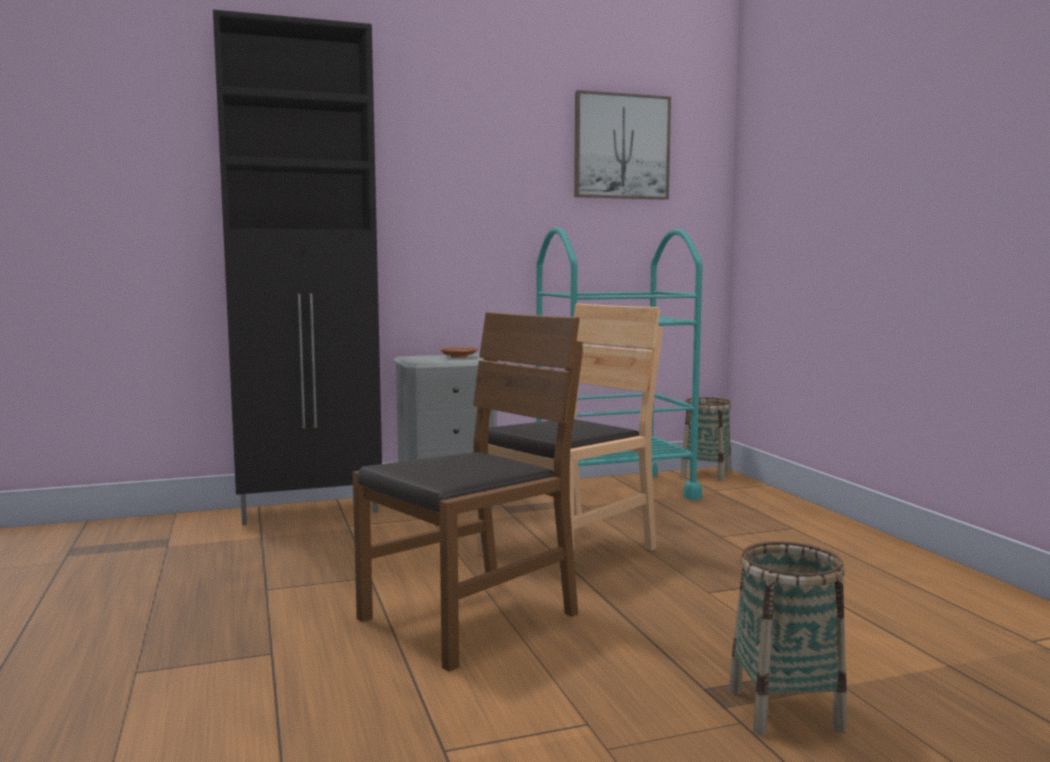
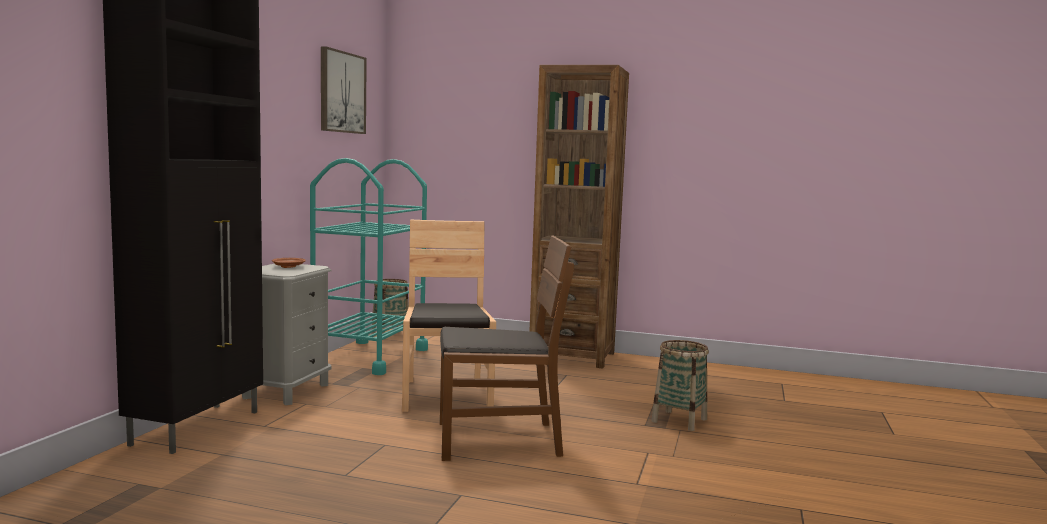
camera: 55 degrees left, 0 degrees up
(470, 618) = (497, 440): brown chair -> brown chair turned 90 degrees clockwise
(886, 559) = (572, 356): none -> brown bookcase

